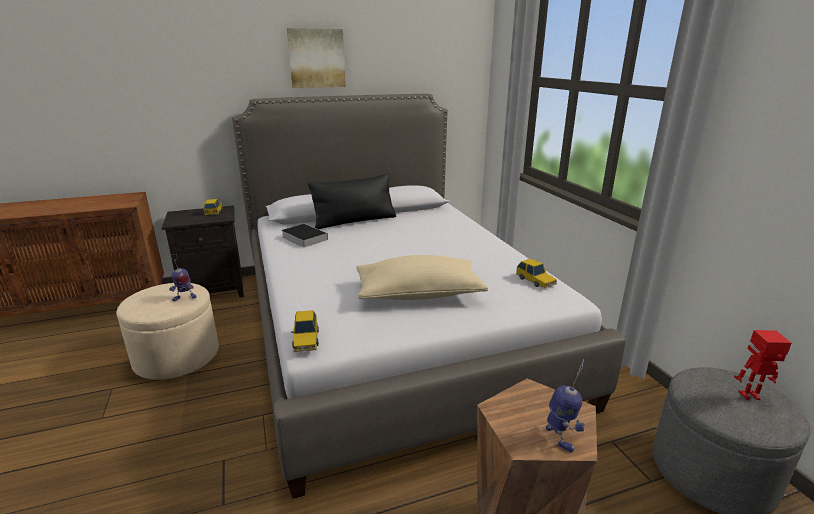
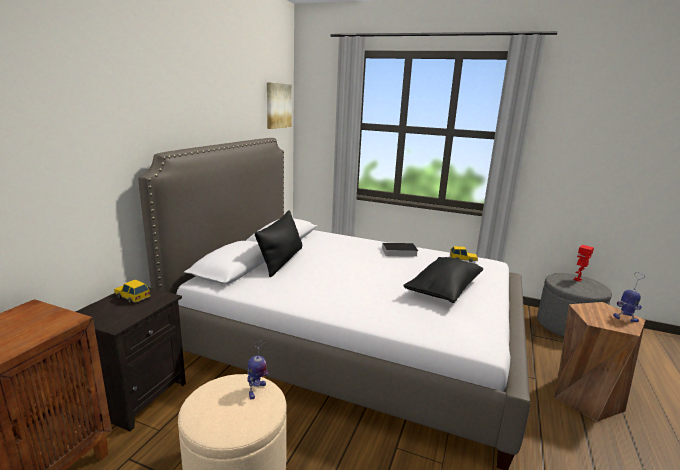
camera: 50 degrees left, 5 degrees down
(303, 238) = (280, 286): book -> book (398, 252)
(306, 339) = (474, 344): toy car -> none
(316, 58) = (198, 107): picture -> picture (278, 105)
(418, 294) = (443, 290): beige pillow -> black pillow

